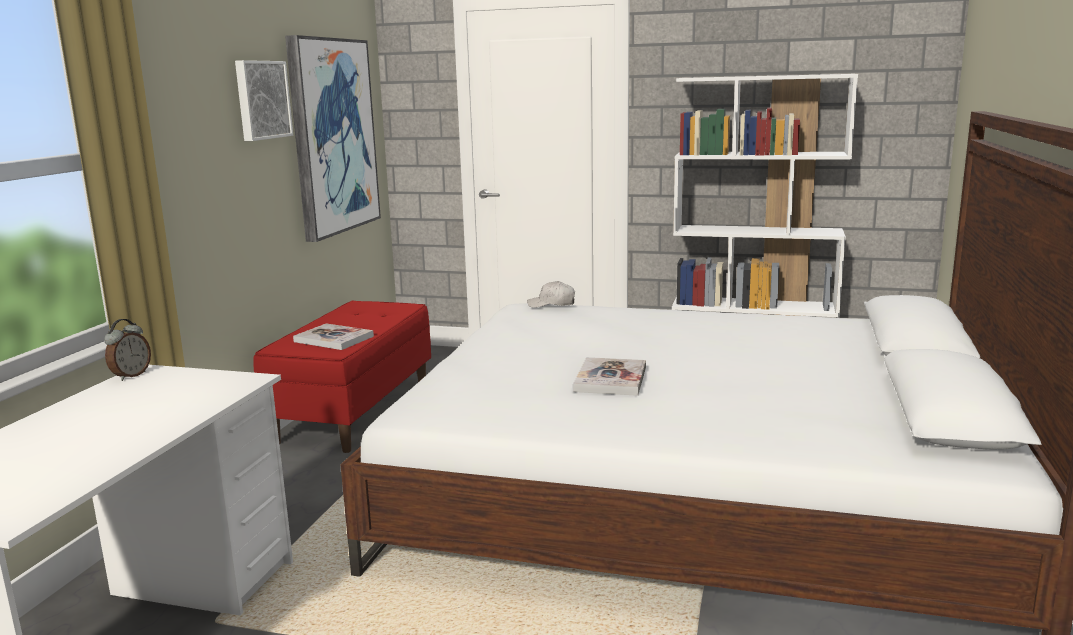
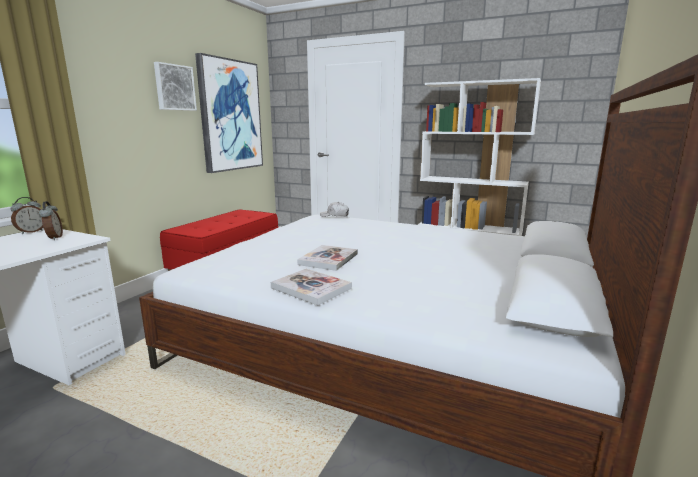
camera: 10 degrees right, 0 degrees up
(190, 383) = (54, 238): none -> alarm clock
(334, 339) = (208, 227): book -> book (311, 288)

